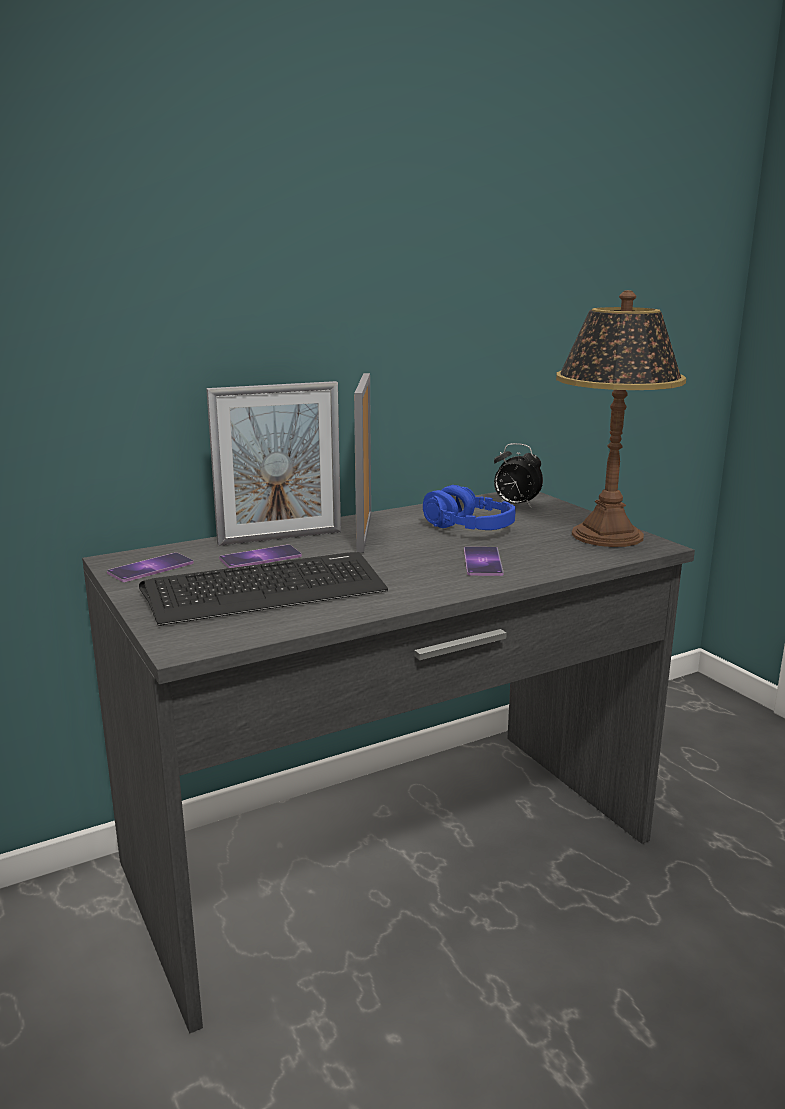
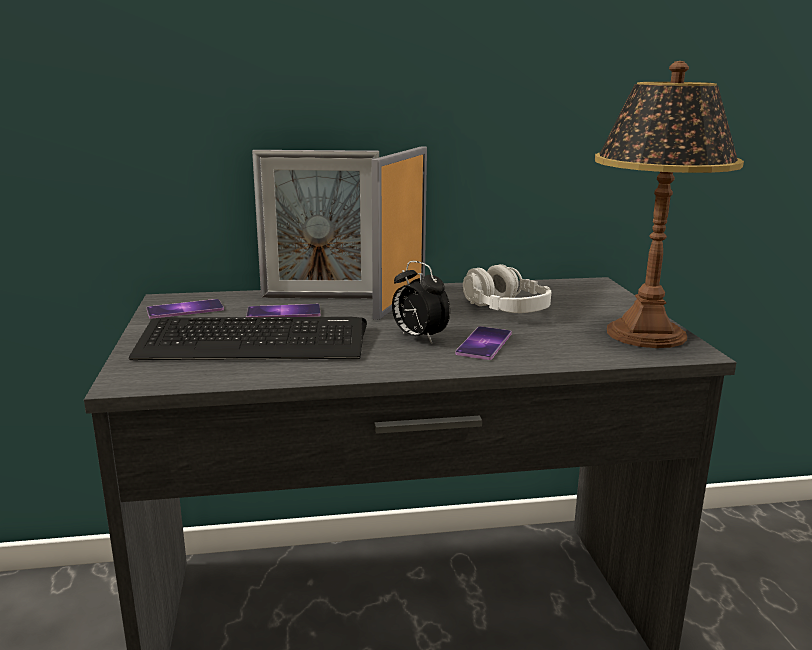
camera: 20 degrees right, 0 degrees up
(468, 527) = (505, 309): blue headphones -> grey headphones
(515, 505) = (575, 293): alarm clock -> alarm clock (418, 338)

